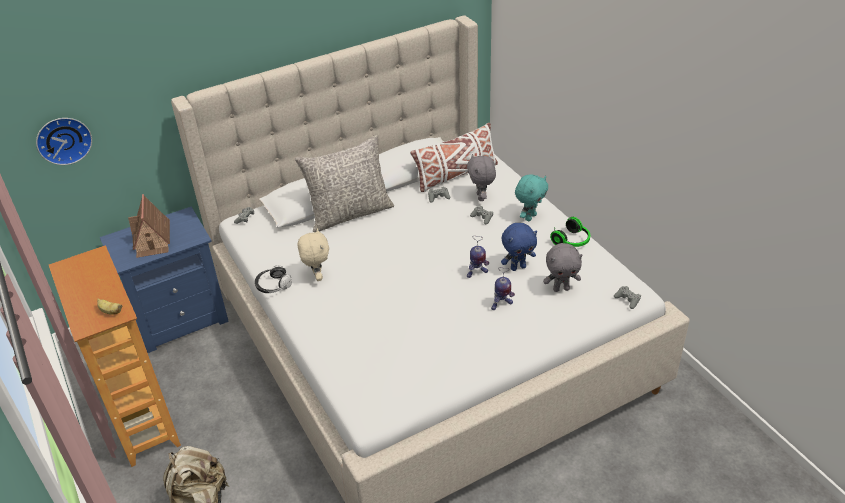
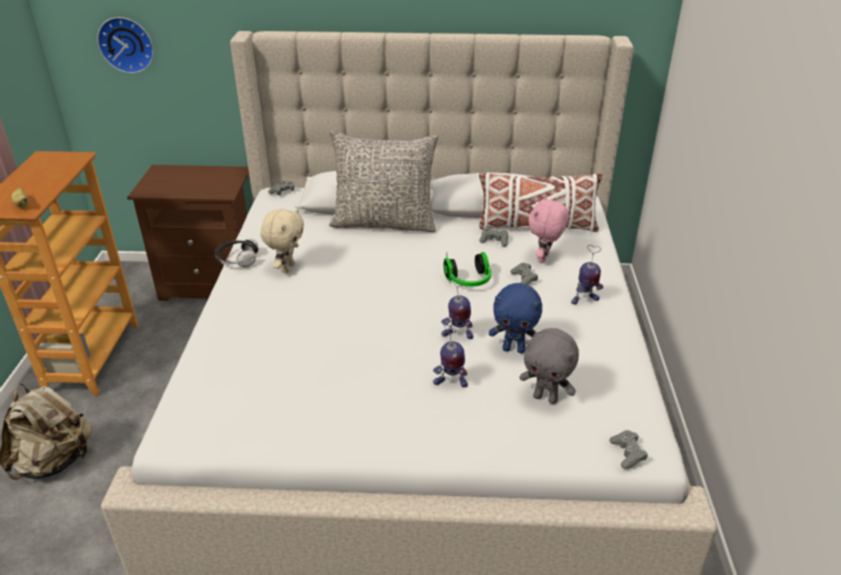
camera: 30 degrees right, 5 degrees down
(152, 240) = (187, 181): toy house -> none
(181, 319) = (212, 284): blue nightstand -> brown nightstand
(481, 197) = (544, 258): grey plush toy -> pink plush toy
(530, 217) = (584, 300): turquoise plush toy -> toy robot
(572, 241) = (614, 348): headphones -> headphones (469, 281)

